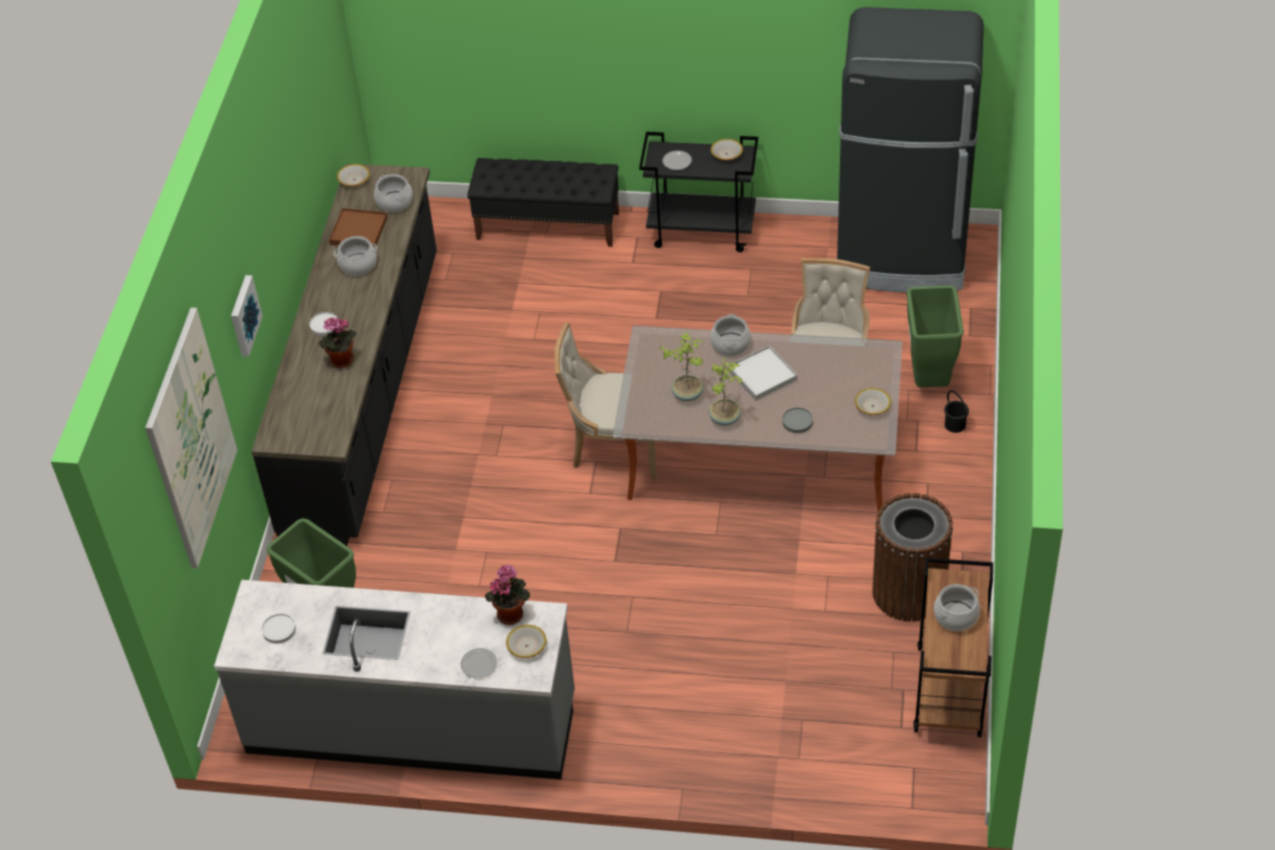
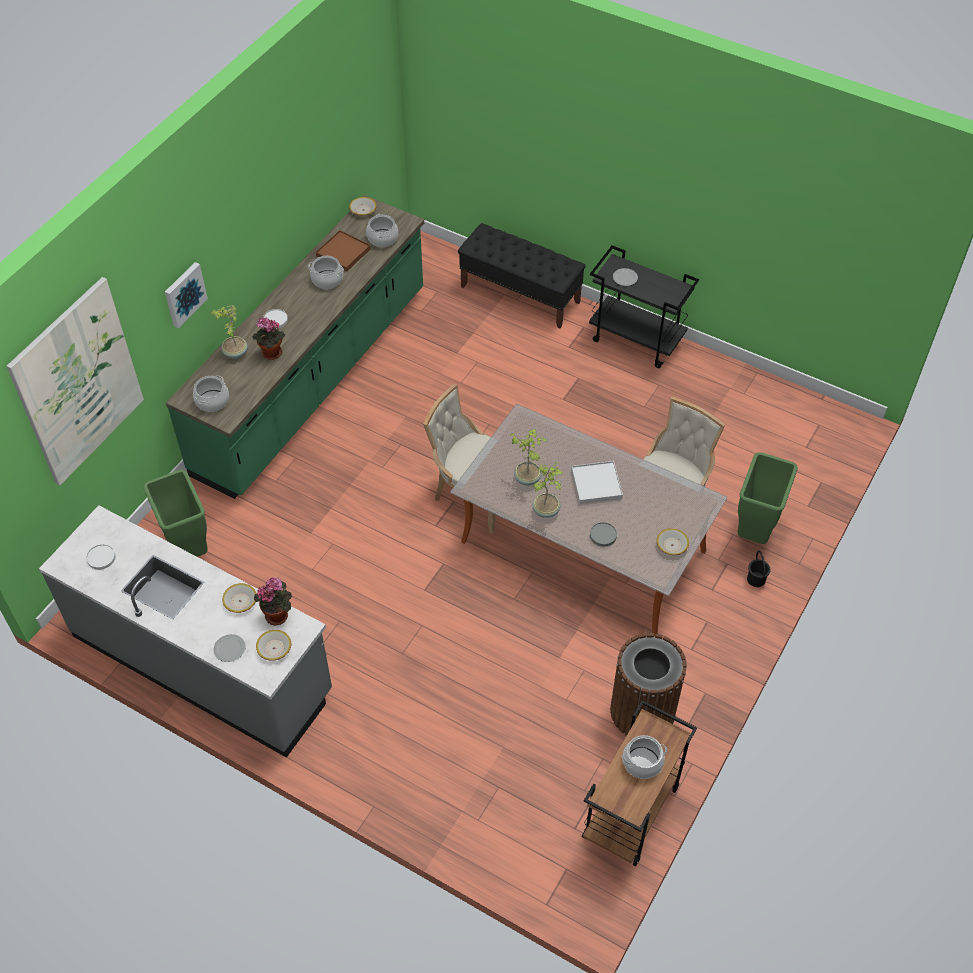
camera: 20 degrees right, 5 degrees up
(299, 374) = (234, 353): none -> potted plant
(365, 393) = (313, 381): black counter -> green counter
(726, 154) = (667, 285): bowl -> bowl (240, 601)
(730, 345) = (584, 448): cooking pot -> cooking pot (212, 401)
(902, 257) = (786, 418): black fridge -> none

